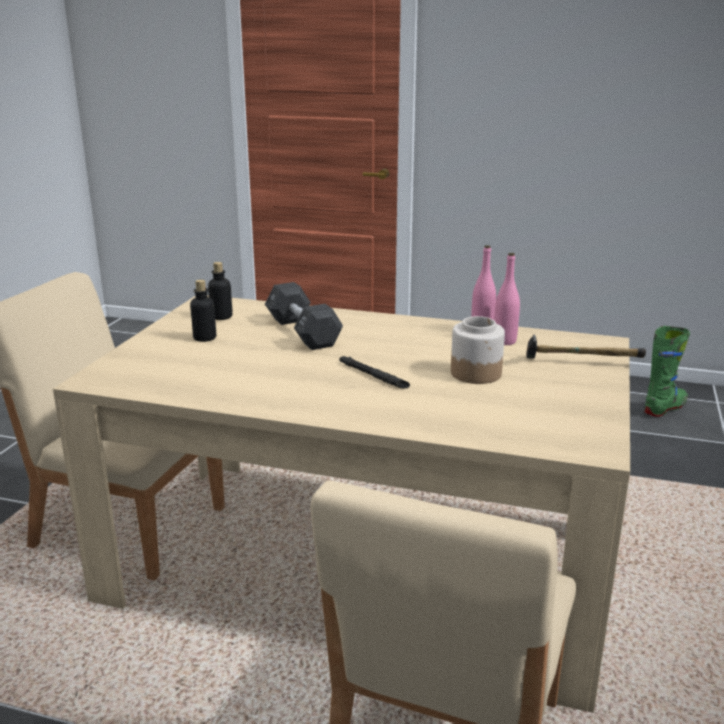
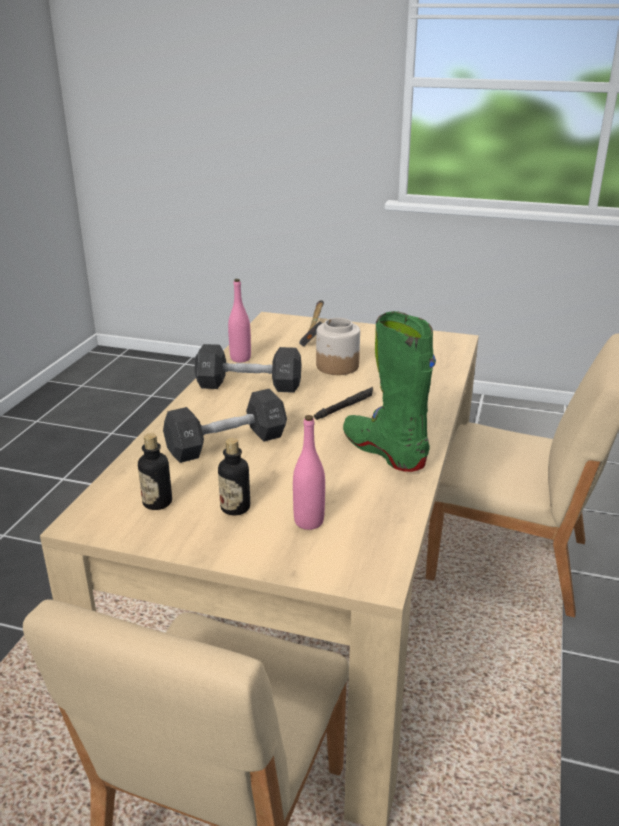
camera: 90 degrees left, 5 degrees up
(418, 336) = (249, 385): none -> black dumbbell
(504, 341) = (266, 351): pink bottle -> pink bottle (309, 521)
(665, 408) = (80, 408): green boot -> green boot (384, 451)

